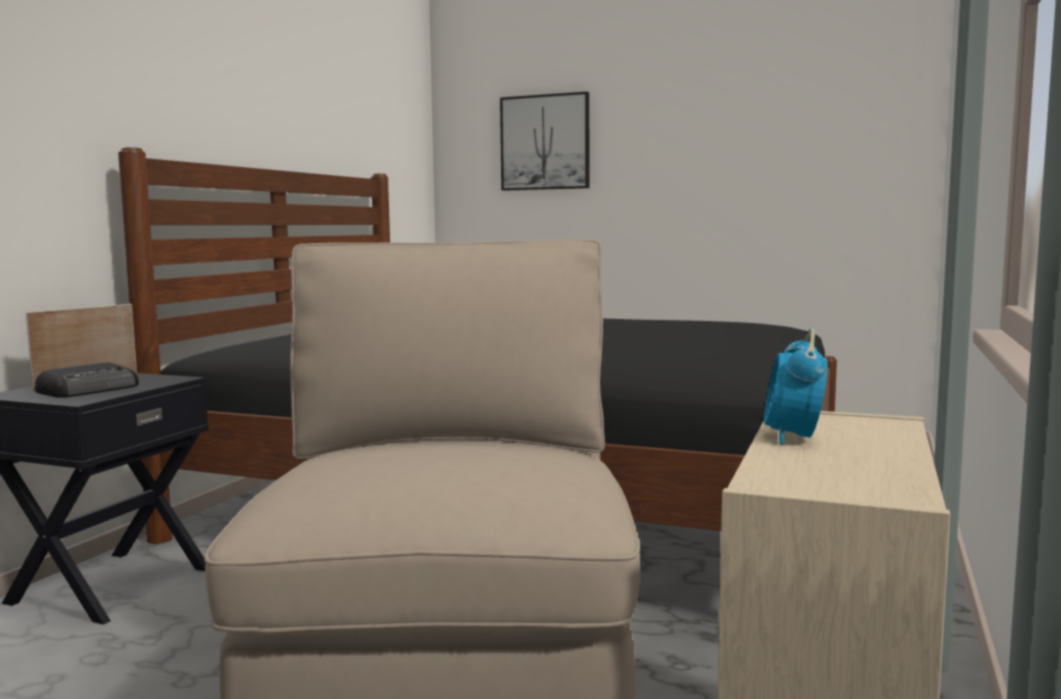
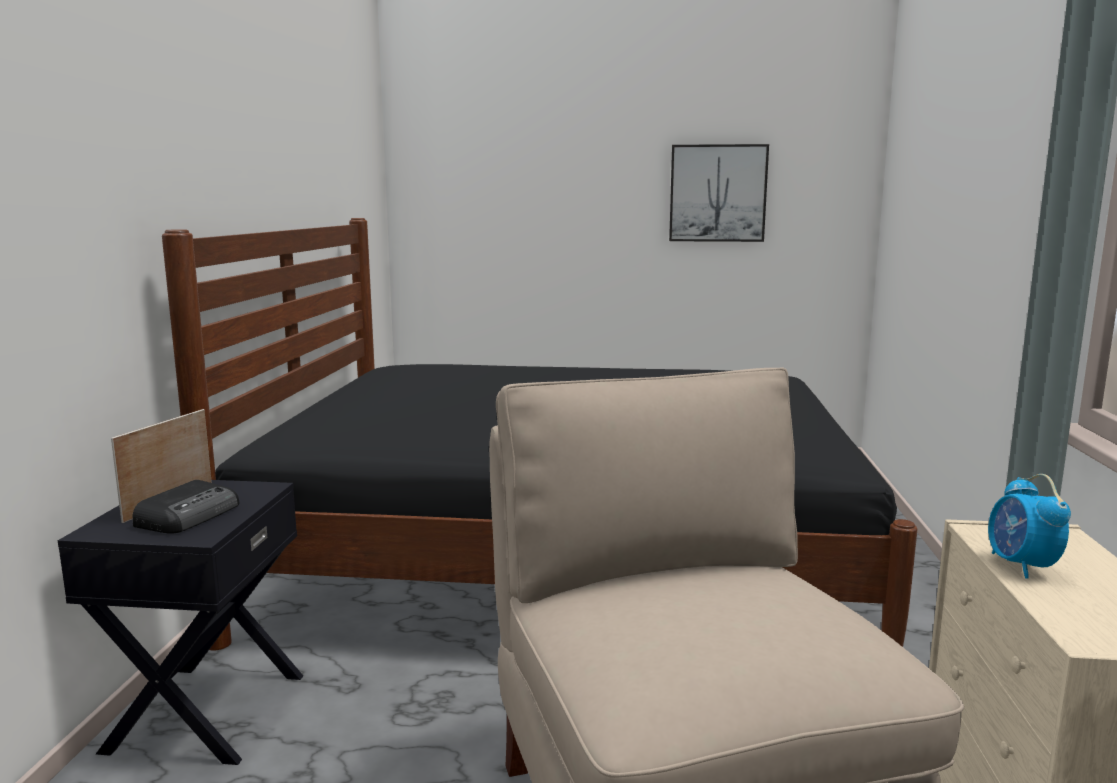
camera: 15 degrees left, 5 degrees up
(545, 142) = (508, 180): picture -> picture (717, 193)

